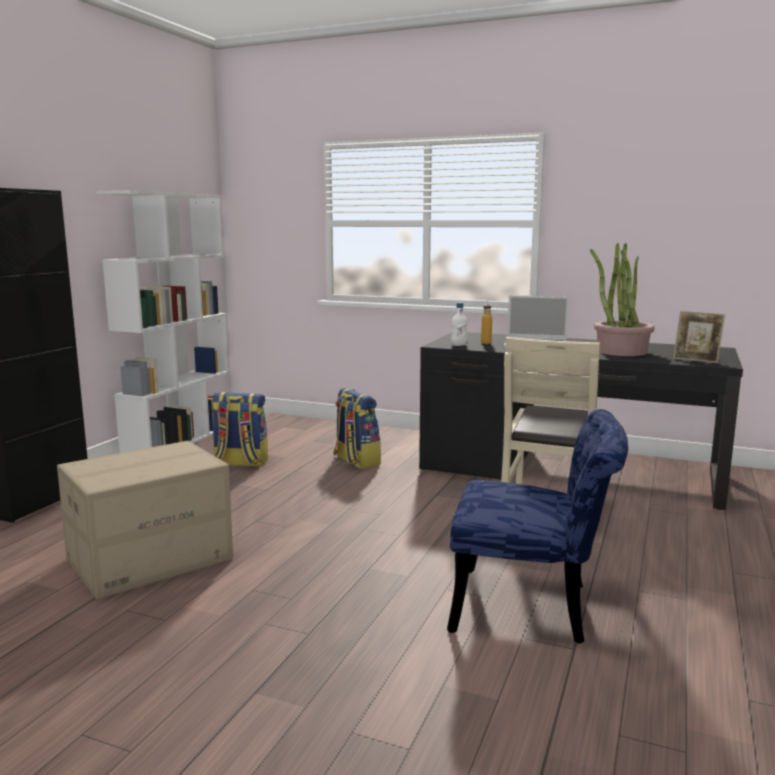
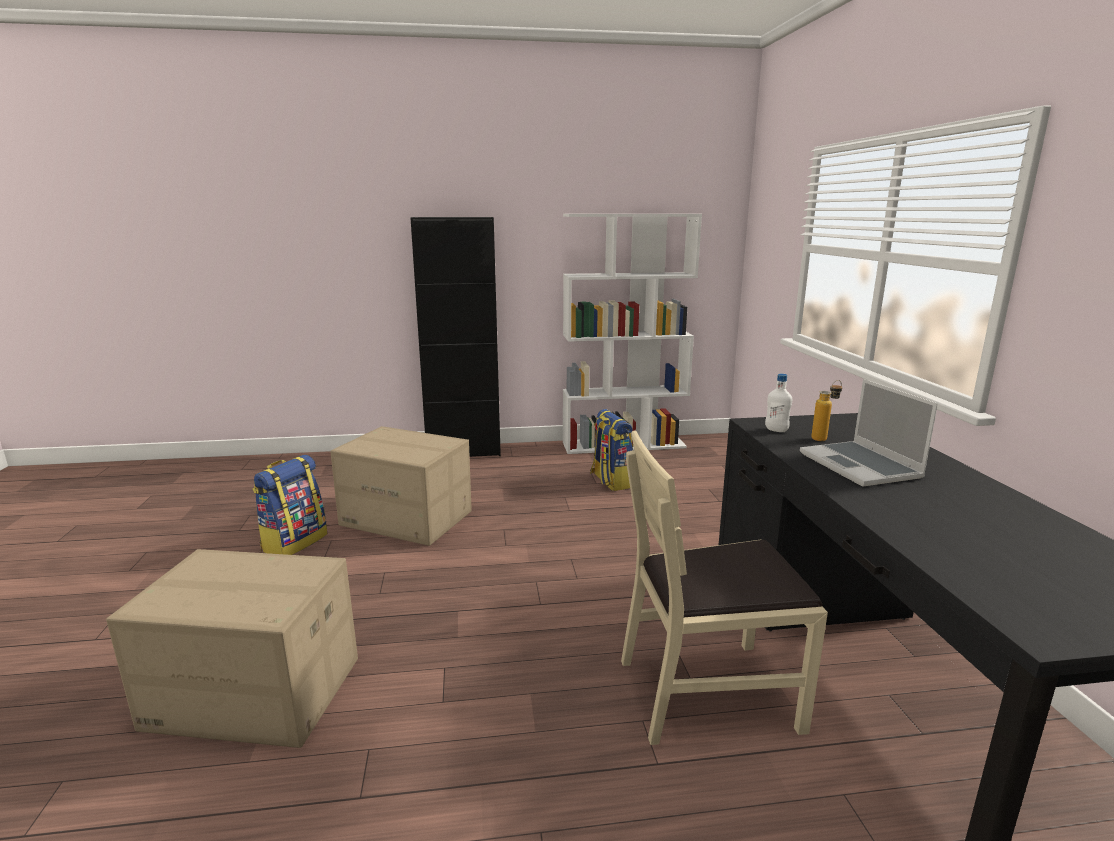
camera: 60 degrees right, 5 degrees up
(355, 461) = (689, 524): backpack -> backpack (294, 542)
(397, 690) = (253, 694): none -> cardboard box
(534, 609) = (435, 742): blue chair -> none
(621, 351) = (953, 524): potted plant -> none
(696, 360) = (1025, 599): picture frame -> none

